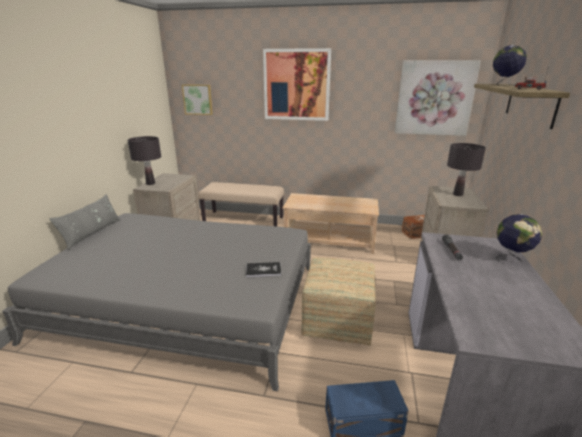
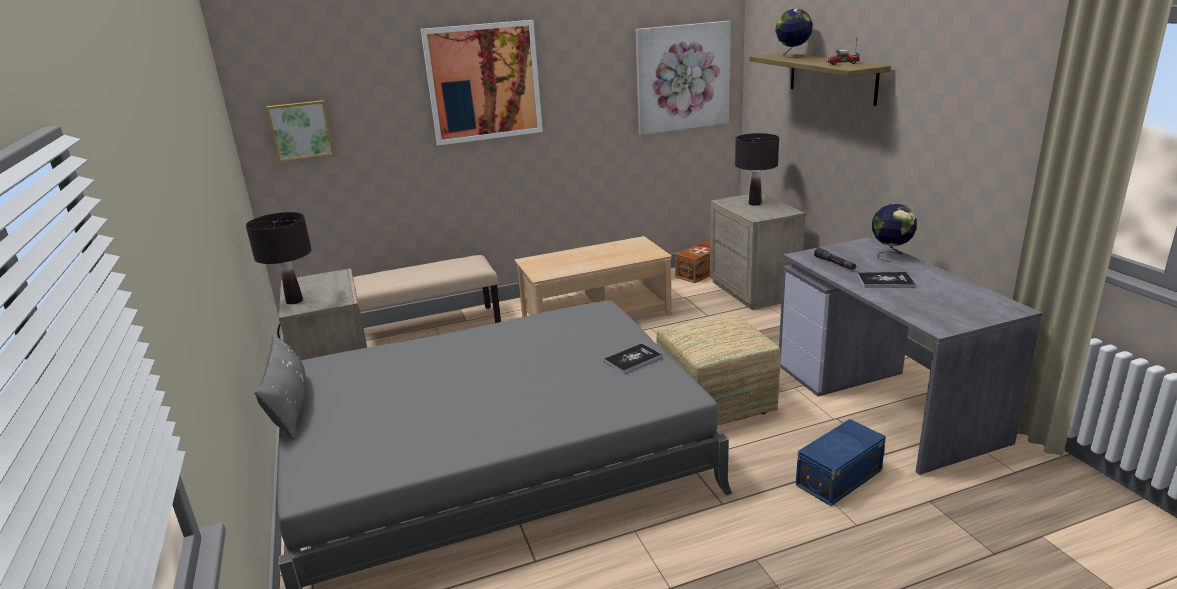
camera: 30 degrees left, 0 degrees up
(476, 278) = (885, 281): none -> book

